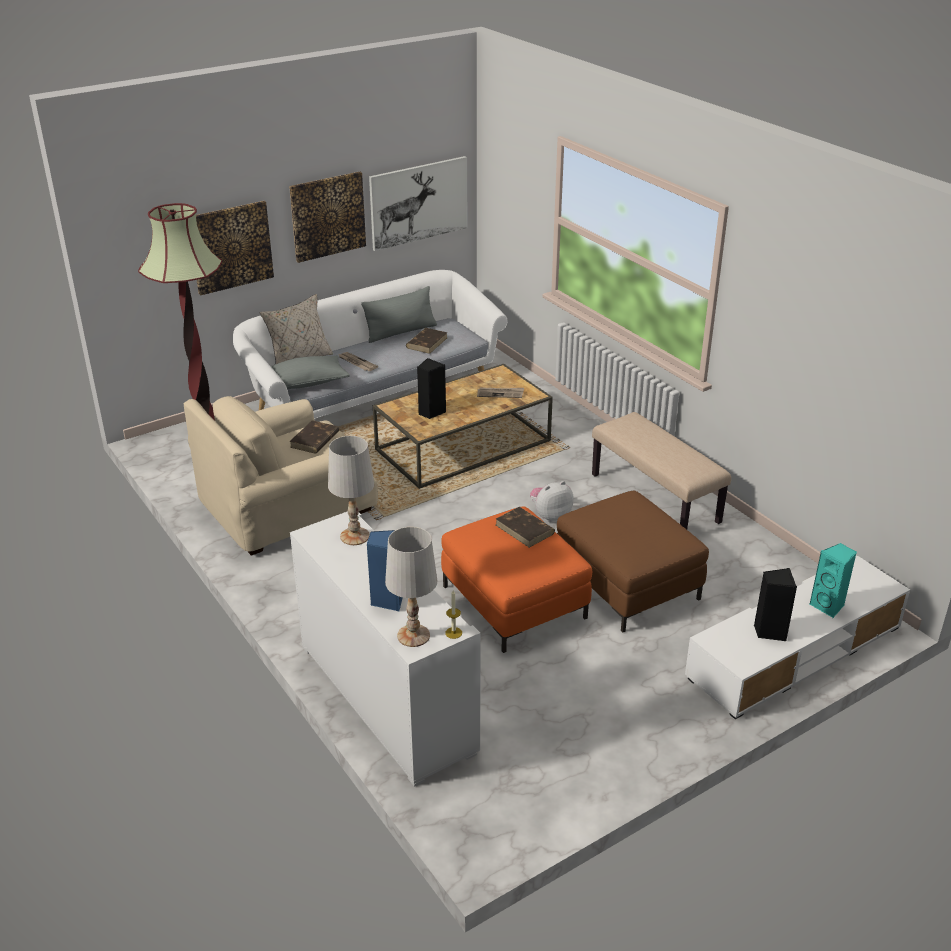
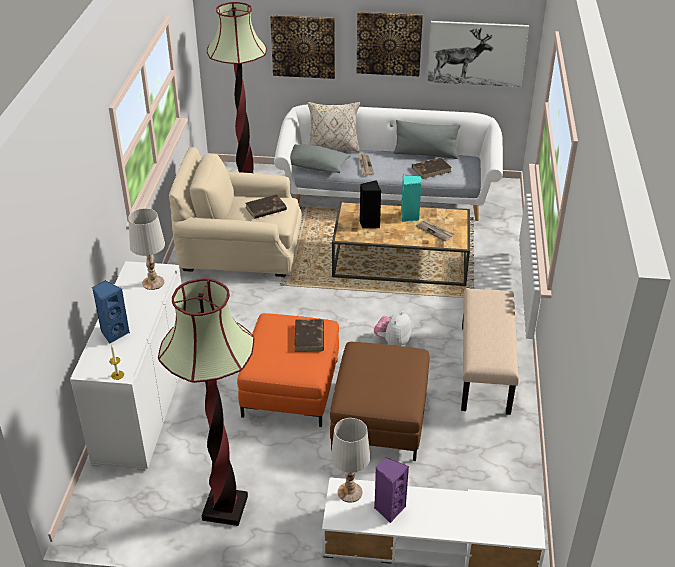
camera: 40 degrees right, 5 degrees up
(414, 636) = (96, 363): white table lamp -> white table lamp (350, 492)
(550, 515) = (393, 341): plush toy -> plush toy turned 75 degrees counterclockwise
(599, 737) = (225, 508): none -> floor lamp
(769, 631) = (389, 509): black speaker -> purple speaker
(828, 606) = (459, 519): turquoise speaker -> turquoise speaker (409, 217)

